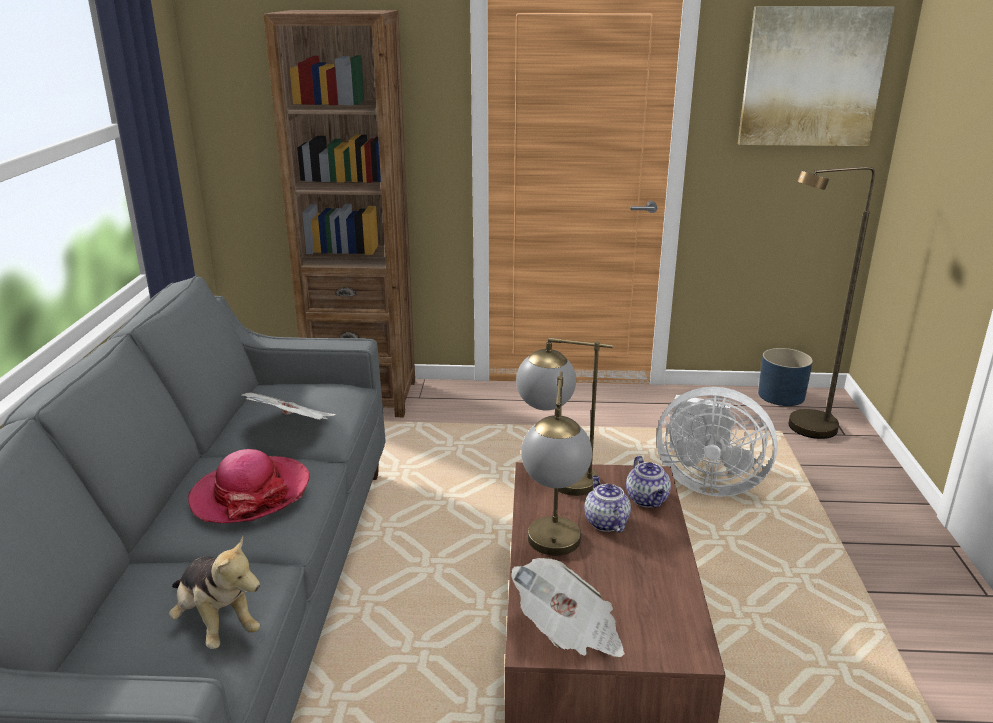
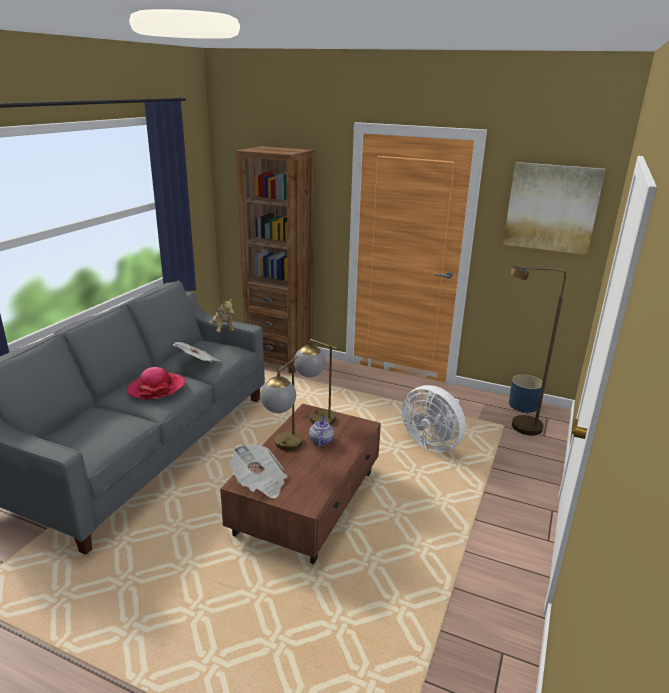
camera: 20 degrees right, 0 degrees up
(216, 623) = (105, 436): plush toy -> plush toy (223, 330)
(648, 500) = (352, 436): teapot -> none

